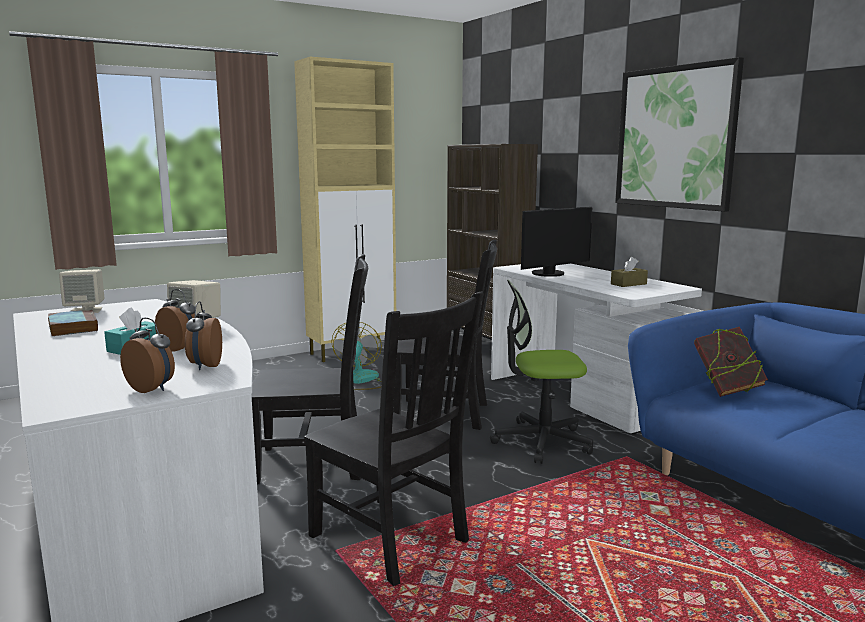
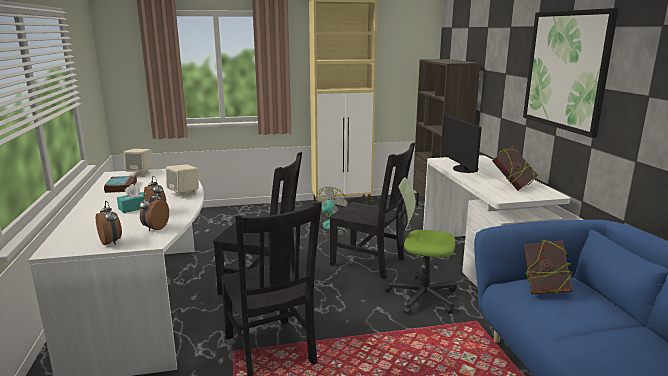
camera: 20 degrees right, 5 degrees up
(550, 274) = (462, 169): monitor -> monitor turned 90 degrees clockwise
(628, 284) = (512, 186): brown tissue box -> book

